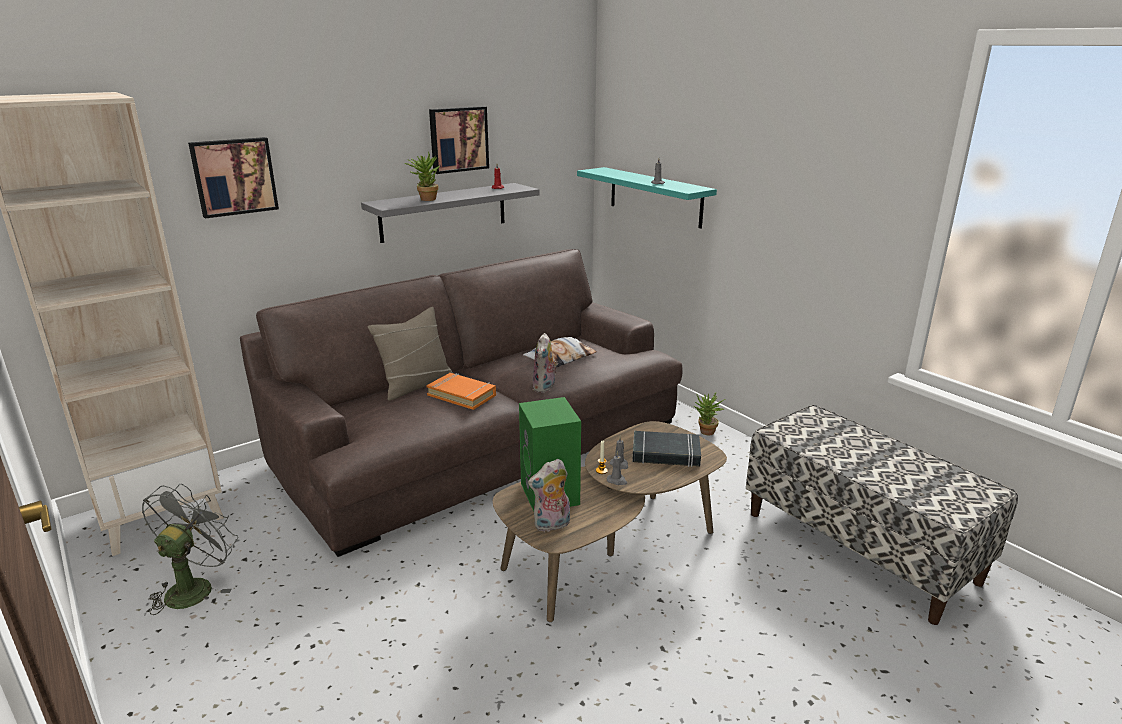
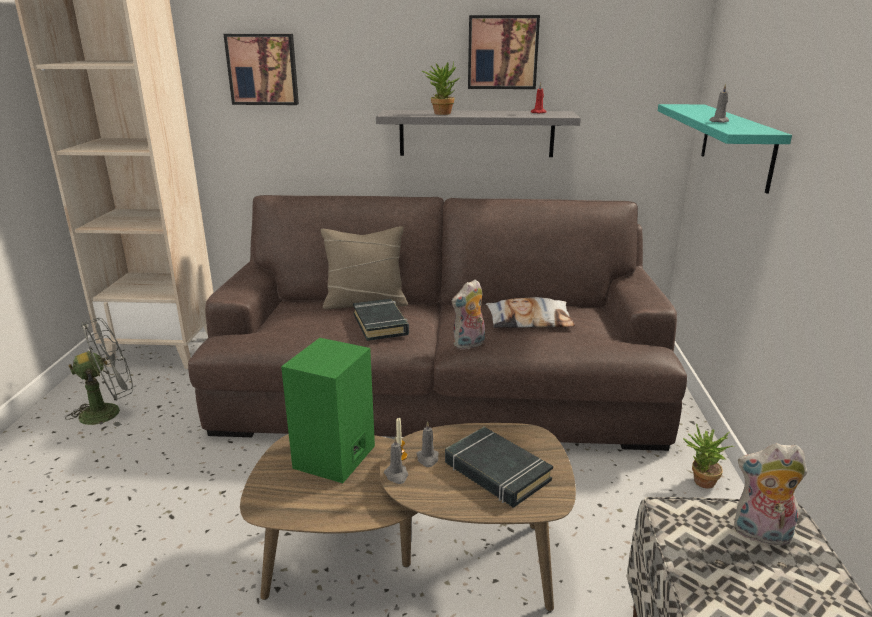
camera: 40 degrees right, 0 degrees up
(462, 395) = (380, 324): orange book -> black book
(551, 525) = (286, 490): plush toy -> plush toy (760, 534)

